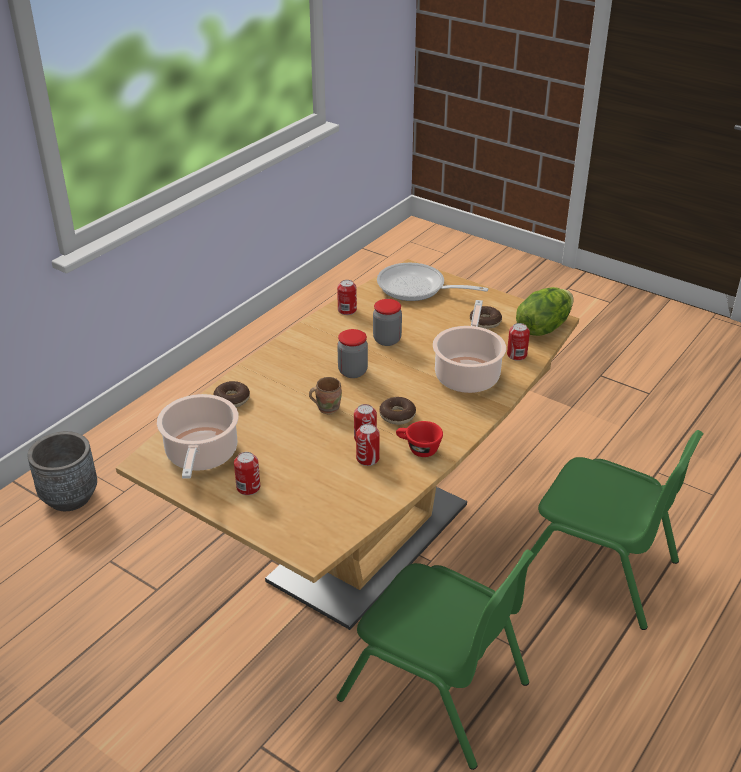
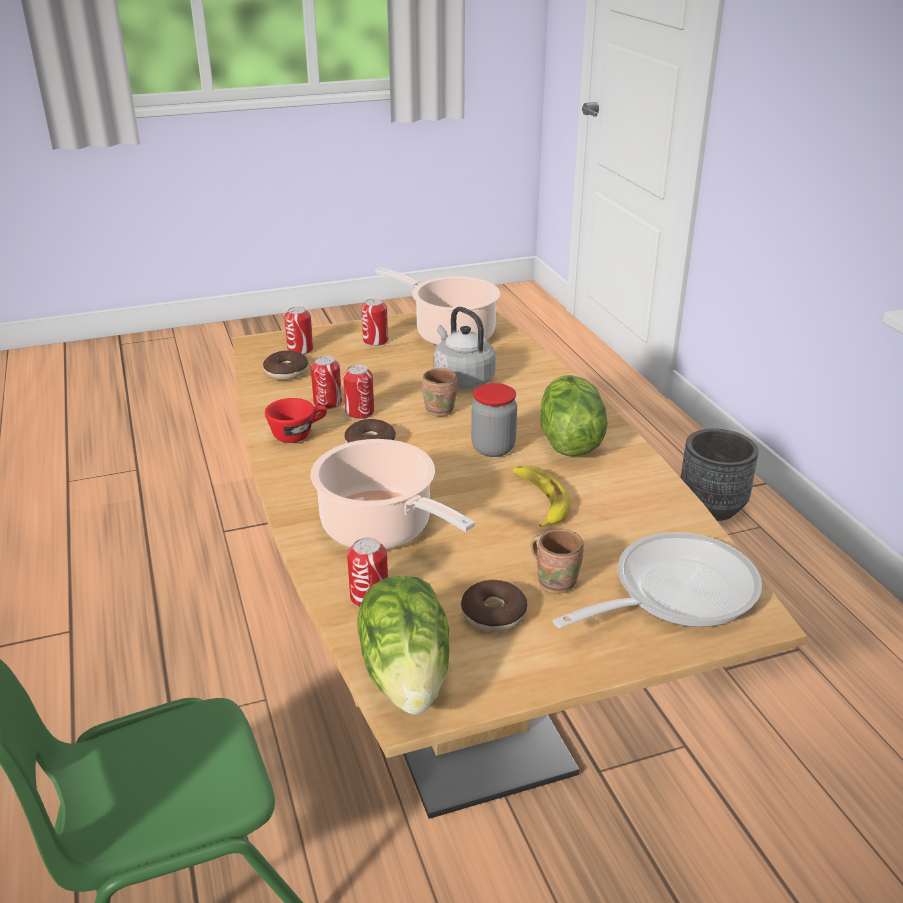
camera: 125 degrees right, 5 degrees down
(232, 399) = (524, 368): donut -> donut (286, 372)
(275, 418) = (462, 379): none -> grey kettle
(317, 351) = (568, 441): none -> lettuce
(347, 310) = (656, 498): can -> can (300, 349)
(387, 340) = (540, 500): jar -> banana
(435, 691) = (217, 631): green chair -> none
(444, 315) = (556, 581): none -> brown mug

